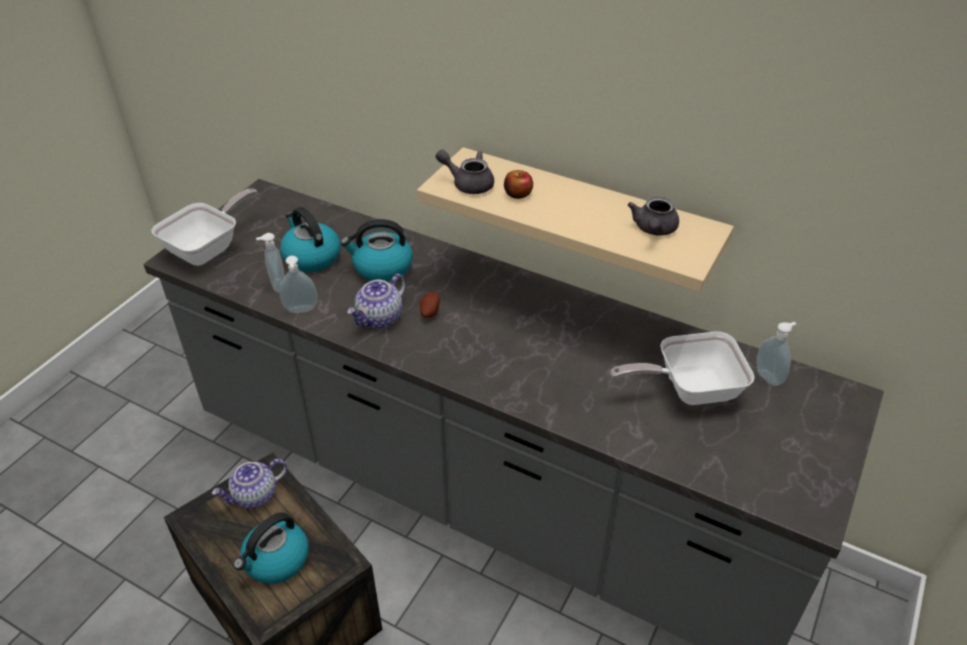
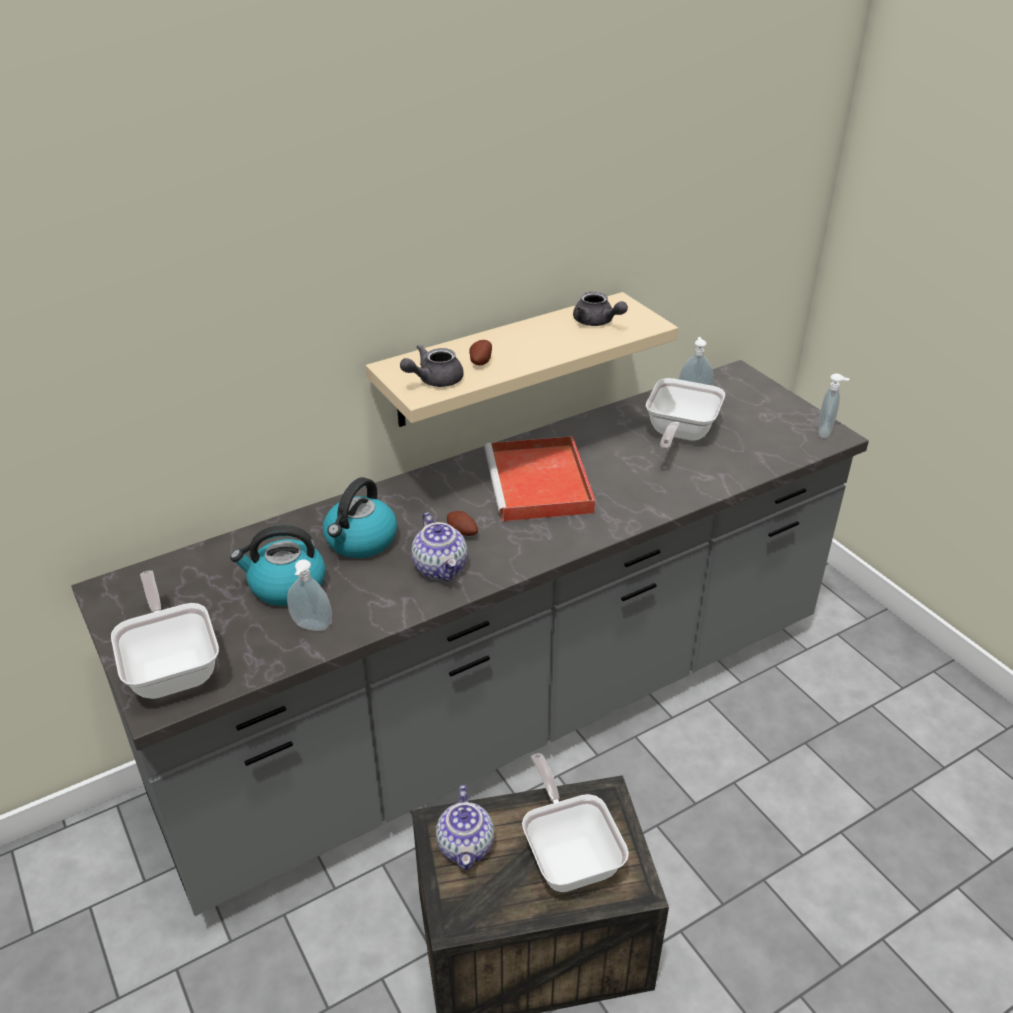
camera: 60 degrees left, 5 degrees down
(276, 560) = (569, 854): kettle -> frying pan
(301, 310) = (374, 620): soap dispenser -> soap dispenser (826, 432)
(518, 194) = (480, 362): apple -> potato
(527, 329) = (540, 484): none -> red tray

